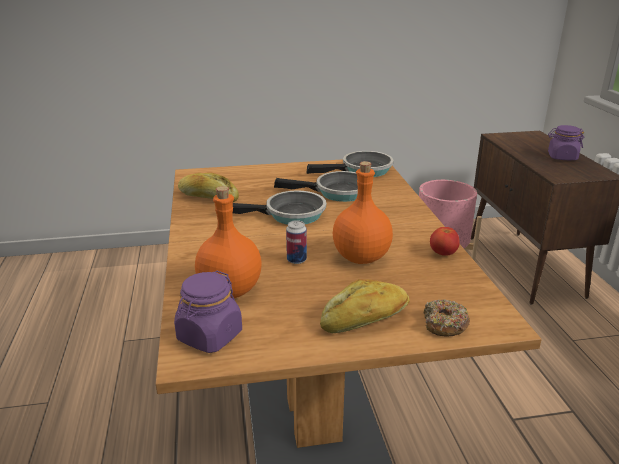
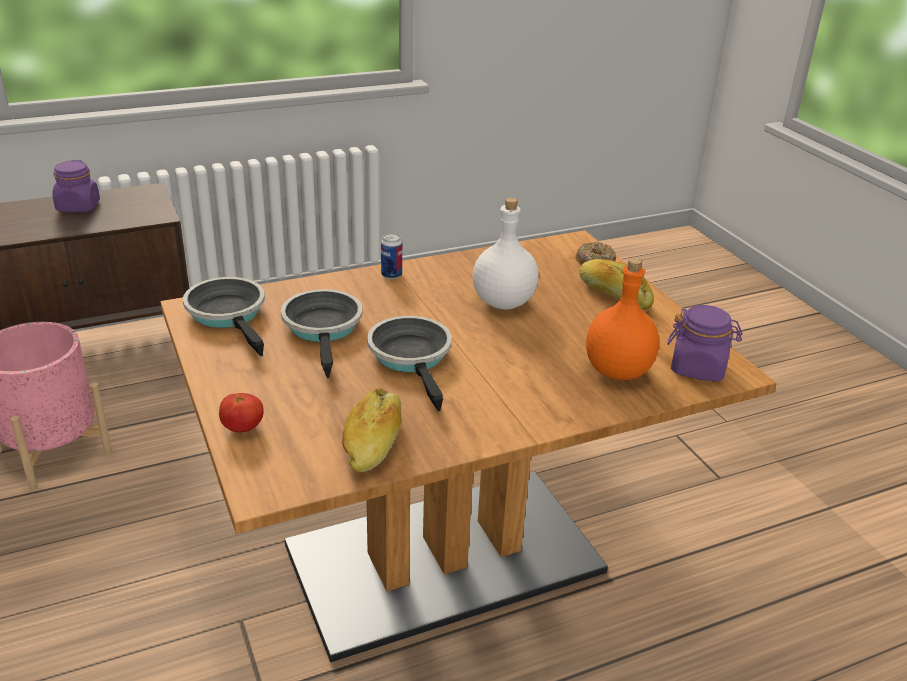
camera: 105 degrees left, 5 degrees up
(296, 260) = (530, 339): can -> can (391, 275)
(360, 258) = (504, 303): orange bottle -> white bottle
(443, 253) = (471, 261): tomato -> tomato (243, 428)

